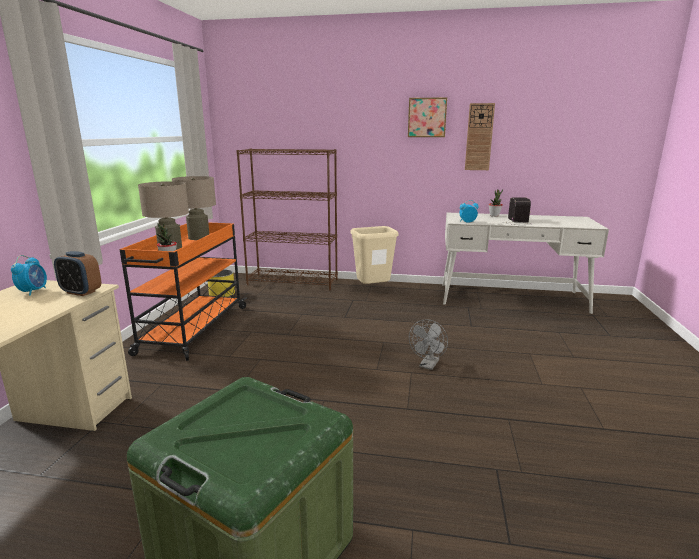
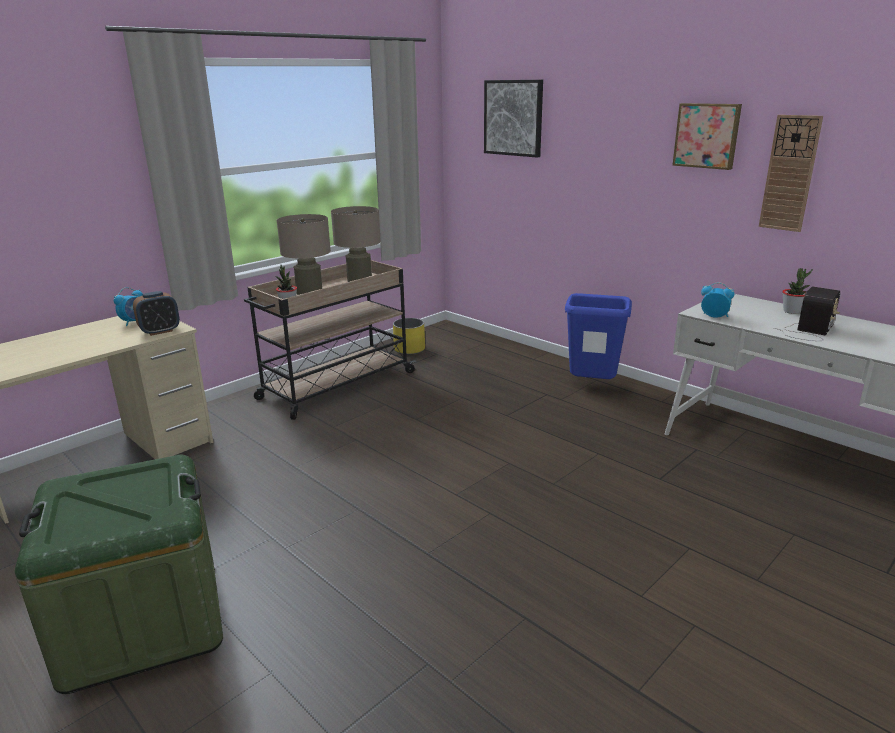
camera: 35 degrees right, 5 degrees up
(81, 292) = (160, 331): alarm clock -> alarm clock turned 90 degrees counterclockwise
(193, 330) = (336, 386): orange cart -> beige cart
(278, 112) = (513, 118): none -> picture
(293, 282) = (505, 351): brown bookcase -> none
(373, 290) = (592, 386): beige trash can -> blue trash can
(428, 366) = (521, 512): grey fan -> none

